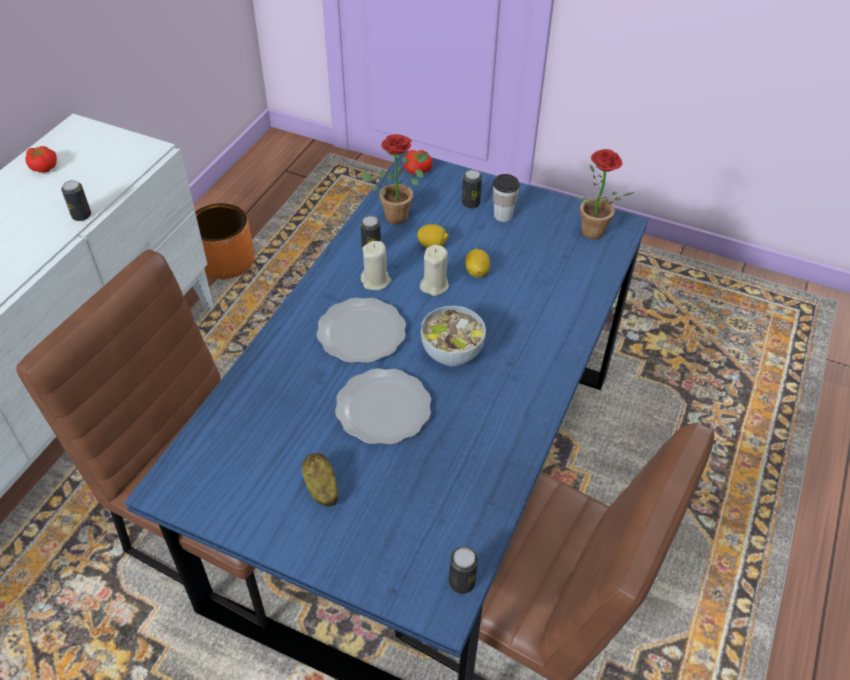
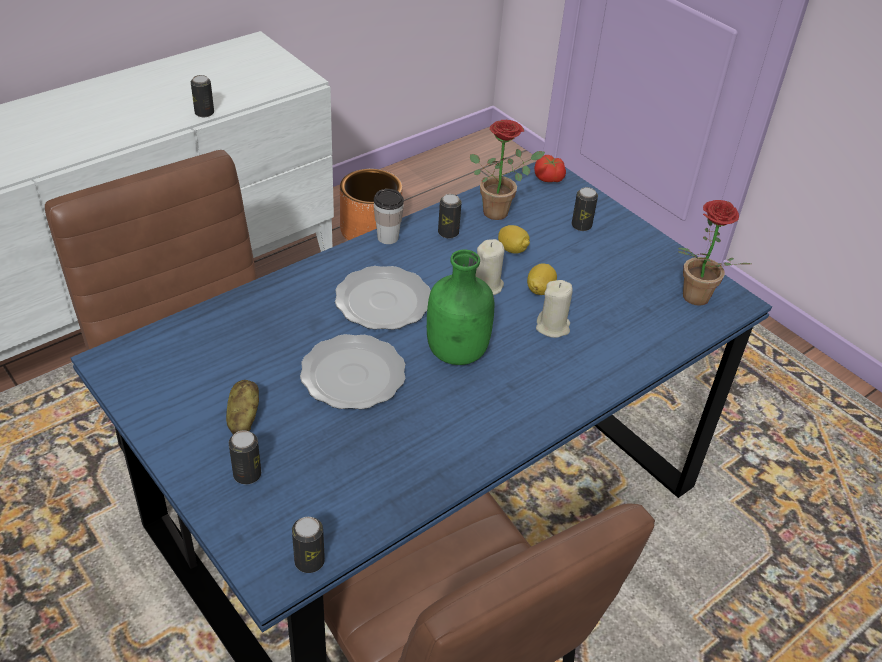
camera: 25 degrees right, 5 degrees down
(44, 167) = (204, 65): tomato -> none
(360, 535) = (247, 475): none -> can
(376, 281) = (432, 261): beige candle -> beige candle (553, 327)
(452, 353) = (458, 352): bowl -> green bottle
(503, 215) = (607, 248): cup -> cup (387, 237)

